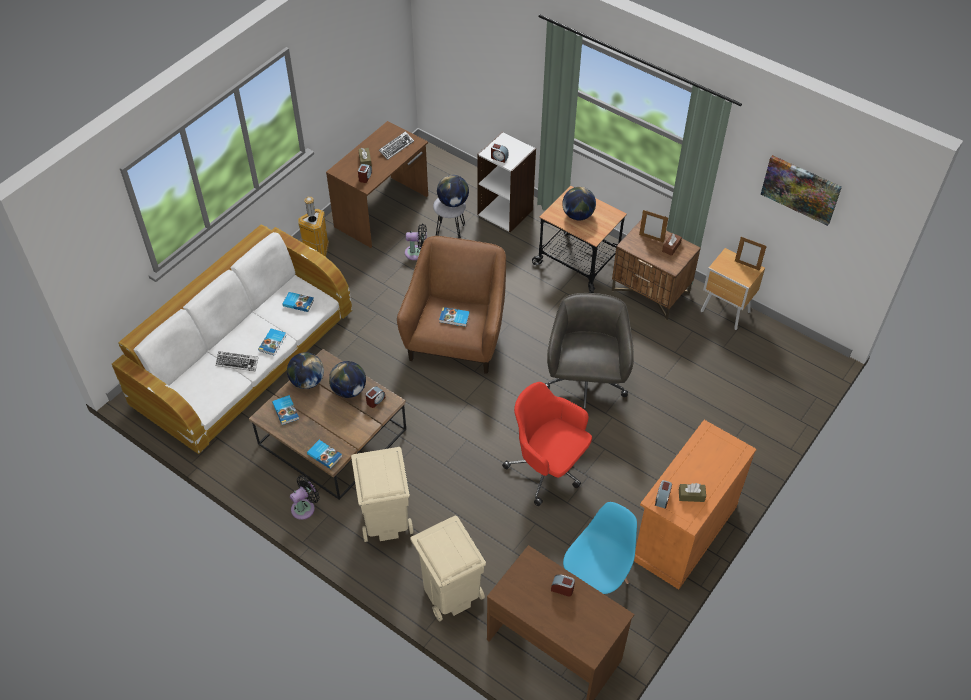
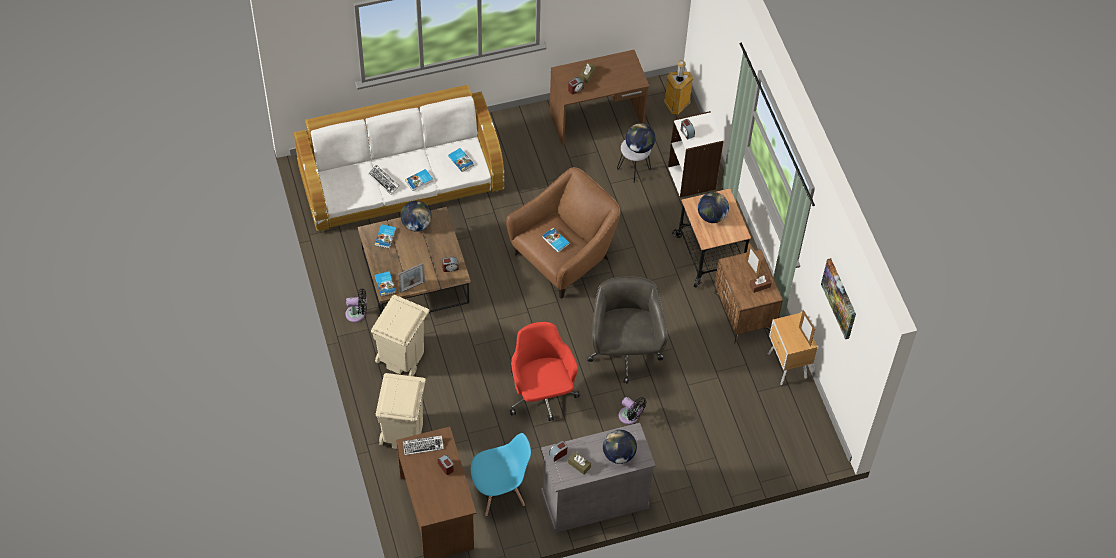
camera: 35 degrees right, 5 degrees up
(318, 251) = (521, 125): trash can -> trash can (677, 105)
(349, 390) = (439, 249): globe -> globe (619, 454)
(354, 440) = (412, 287): none -> picture frame
(396, 147) = (620, 77): keyboard -> keyboard (423, 446)
(417, 253) = (593, 171): black fan -> black fan (630, 417)
(585, 385) = (624, 353): grey office chair -> grey office chair turned 45 degrees counterclockwise
(684, 532) = (594, 500): orange cabinet -> grey cabinet

